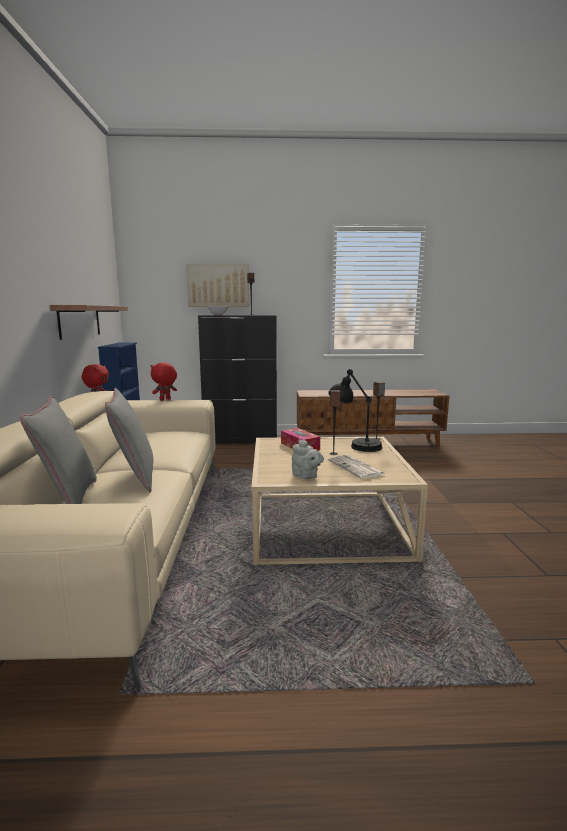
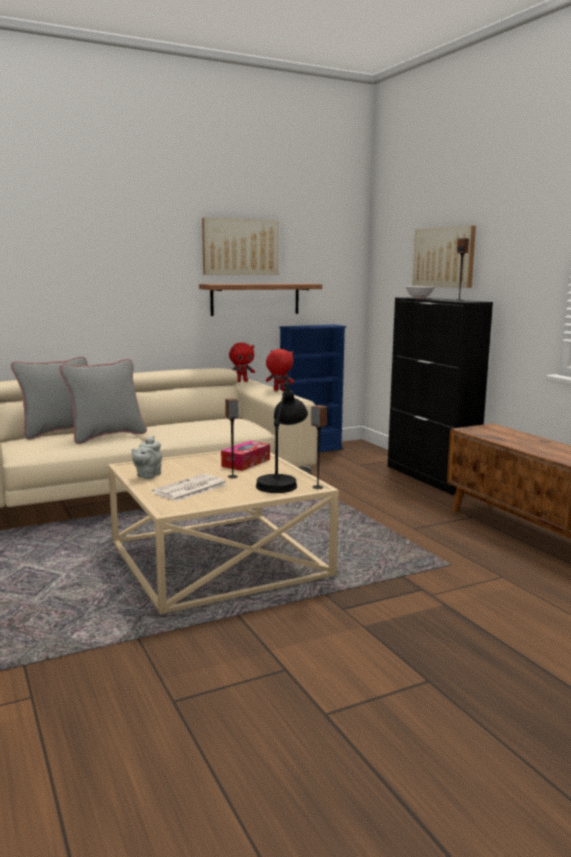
camera: 65 degrees right, 0 degrees up
(67, 267) = (240, 247): none -> picture

